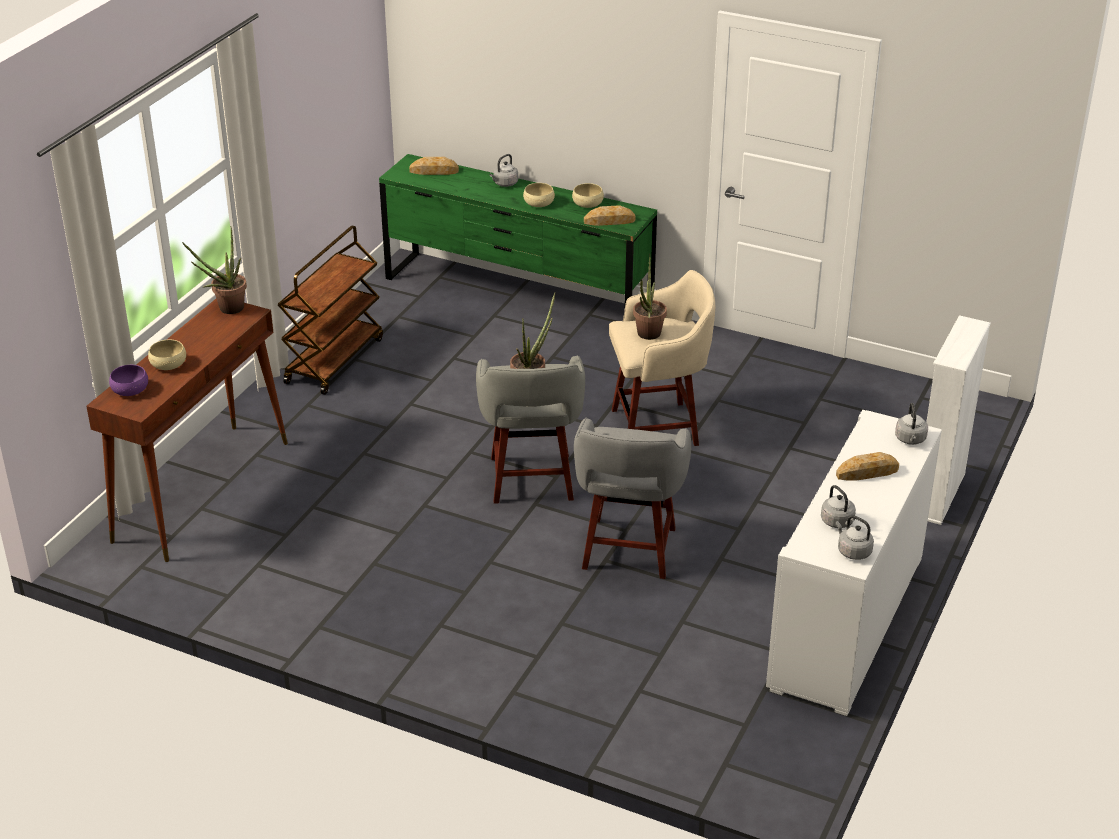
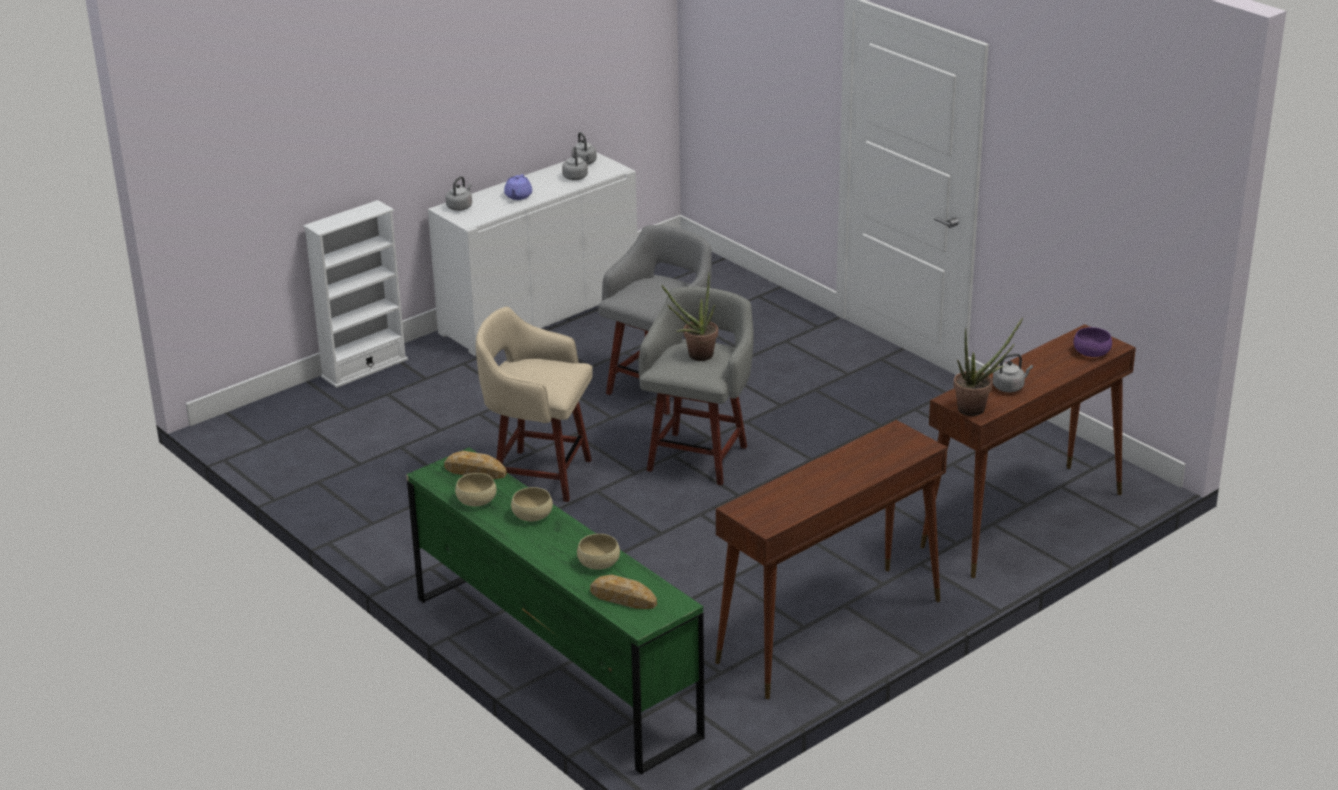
camera: 155 degrees left, 5 degrees down
(168, 364) = (1050, 367): beige bowl -> beige bowl (598, 562)
(334, 360) = (829, 631): brown cart -> brown console table
(504, 184) = (549, 553): grey kettle -> grey kettle (1009, 387)
(647, 336) = (549, 374): potted plant -> none
(867, 472) = (518, 196): bread -> purple teapot

